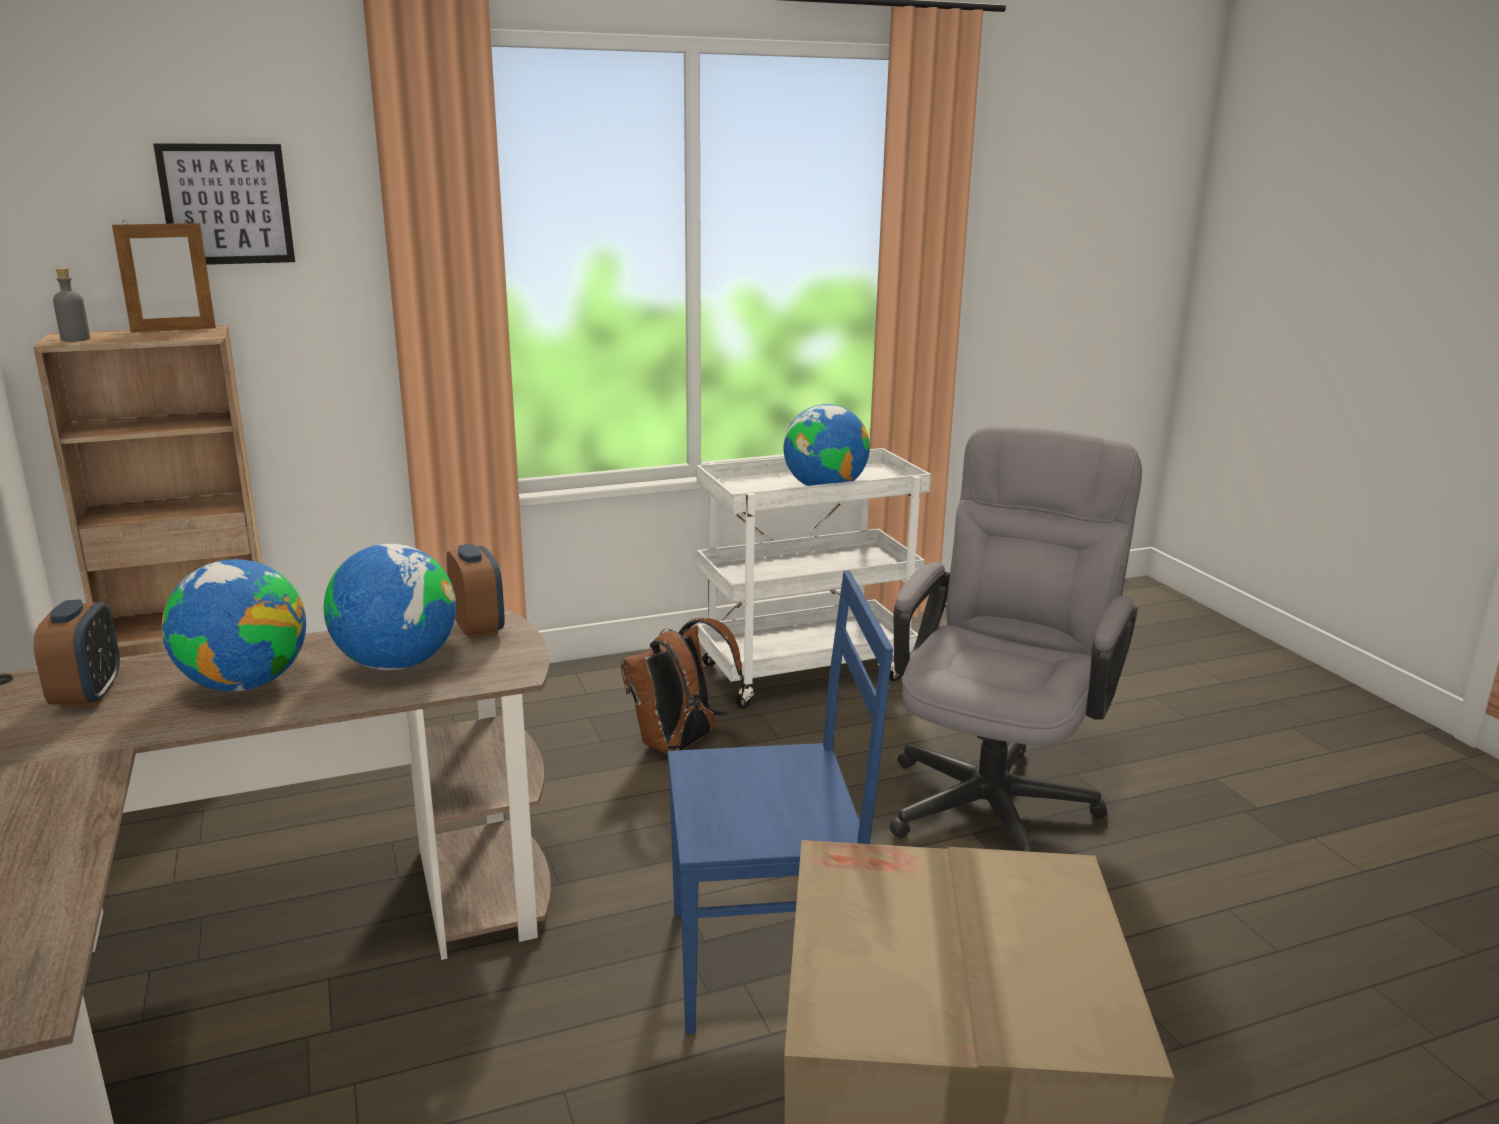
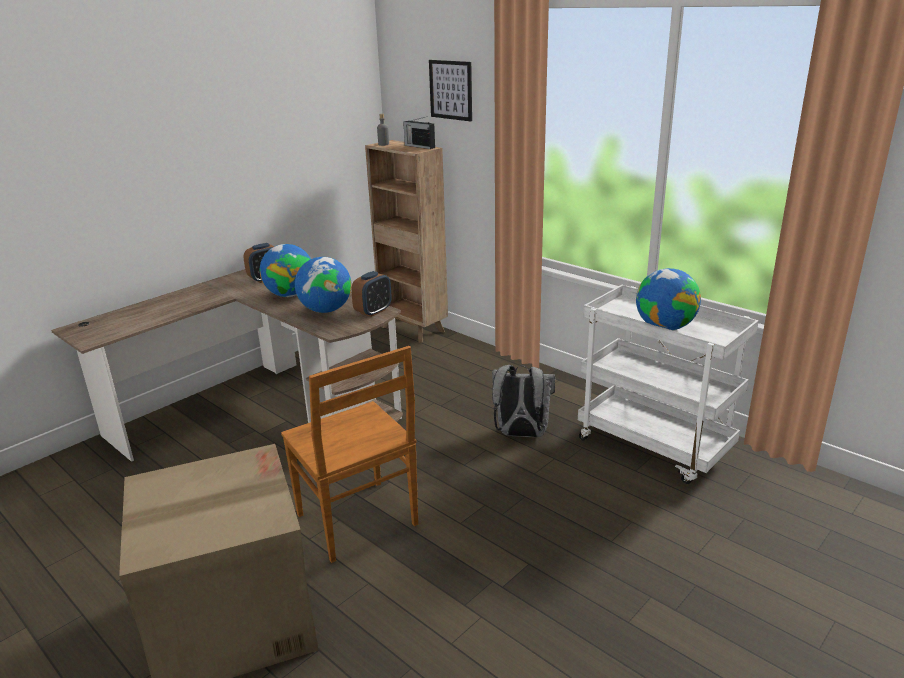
camera: 65 degrees right, 5 degrees up
(173, 330) = (419, 146): picture frame -> radio
(679, 745) = (520, 434): brown backpack -> grey backpack
(767, 962) = (358, 522): blue chair -> brown chair
(996, 794) = (584, 563): grey office chair -> none

